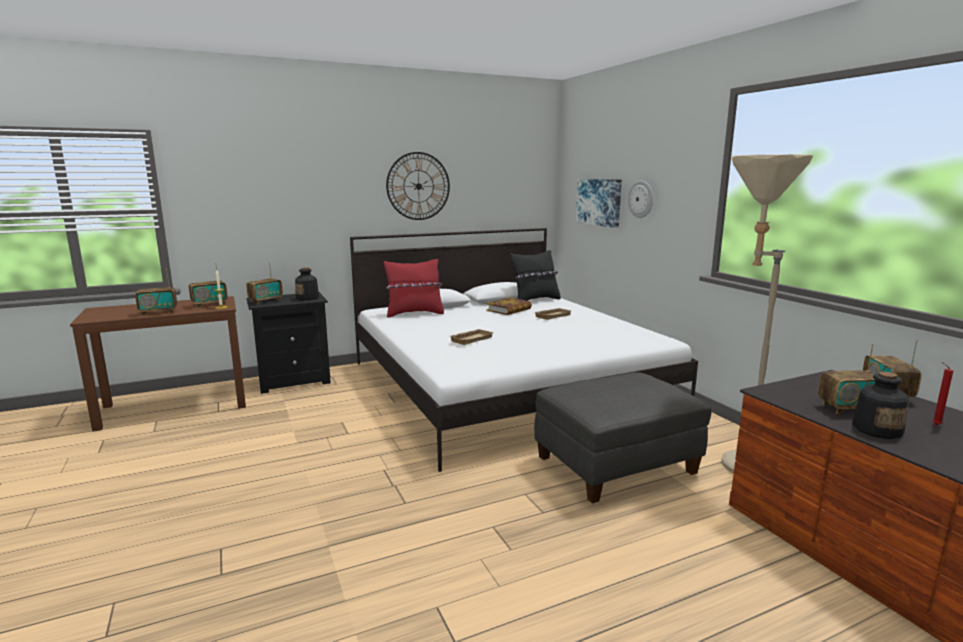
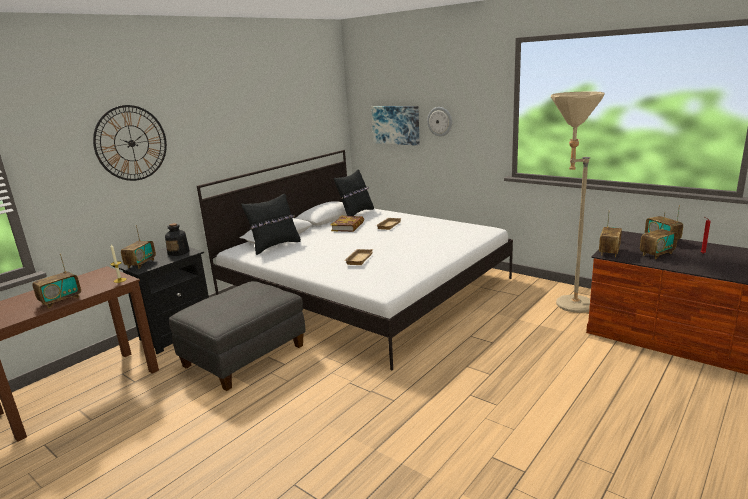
camera: 25 degrees left, 5 degrees up
(209, 304) = (100, 280): radio -> radio (609, 252)
(414, 313) = (275, 246): red pillow -> black pillow
(418, 186) = (245, 128): wall clock -> wall clock (131, 143)
(616, 466) = (502, 328): grey ottoman -> grey ottoman (245, 356)
(877, 429) = (682, 263): bottle -> none

